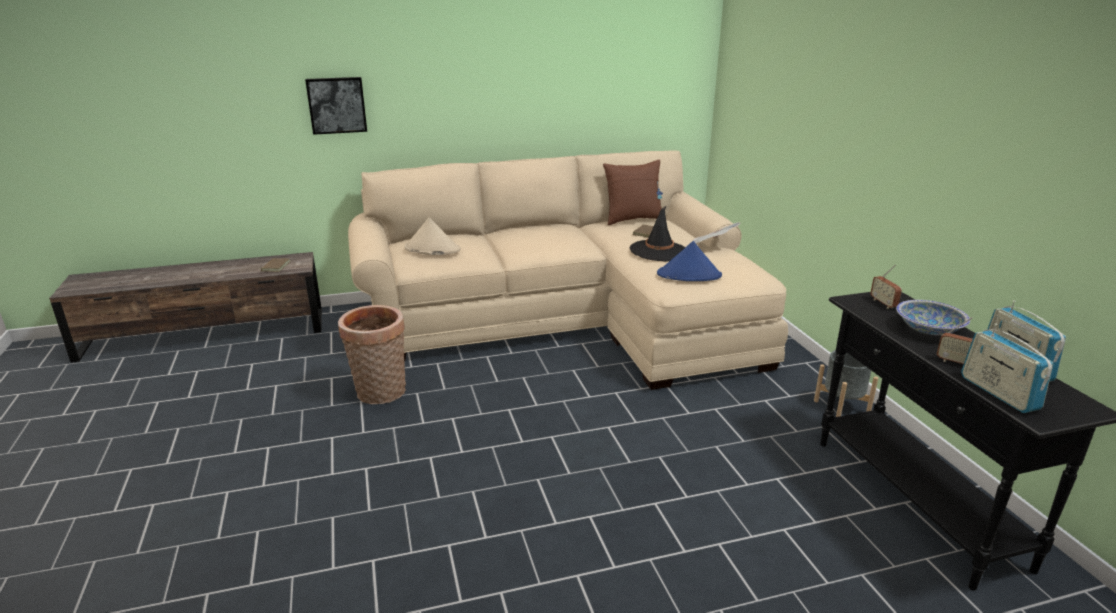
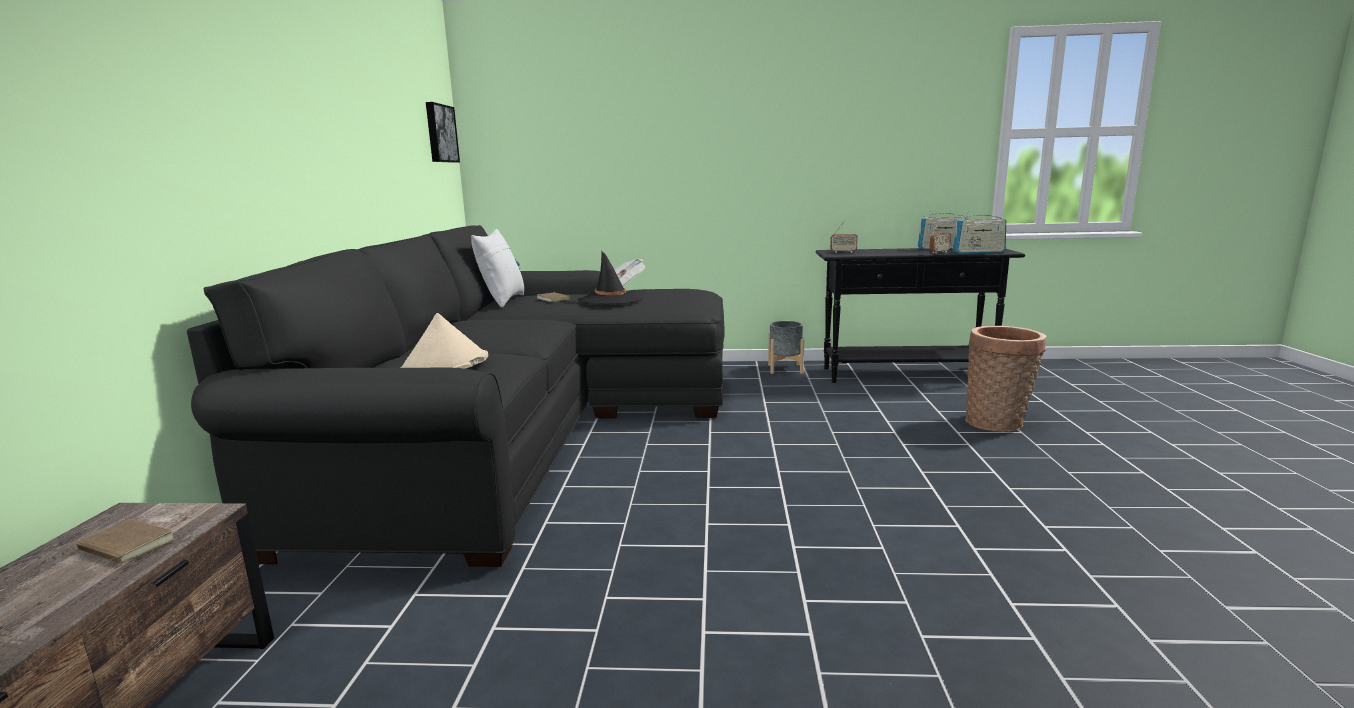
camera: 70 degrees left, 10 degrees down
(337, 105) = (110, 147): picture -> picture (440, 133)
(380, 394) = (598, 577): basket -> basket (998, 423)
(571, 320) = (526, 429): beige sofa -> black sofa
(632, 220) = (502, 301): brown pillow -> grey pillow
(689, 275) = (682, 299): blue hat -> none
(928, 329) = (888, 251): bowl -> none

